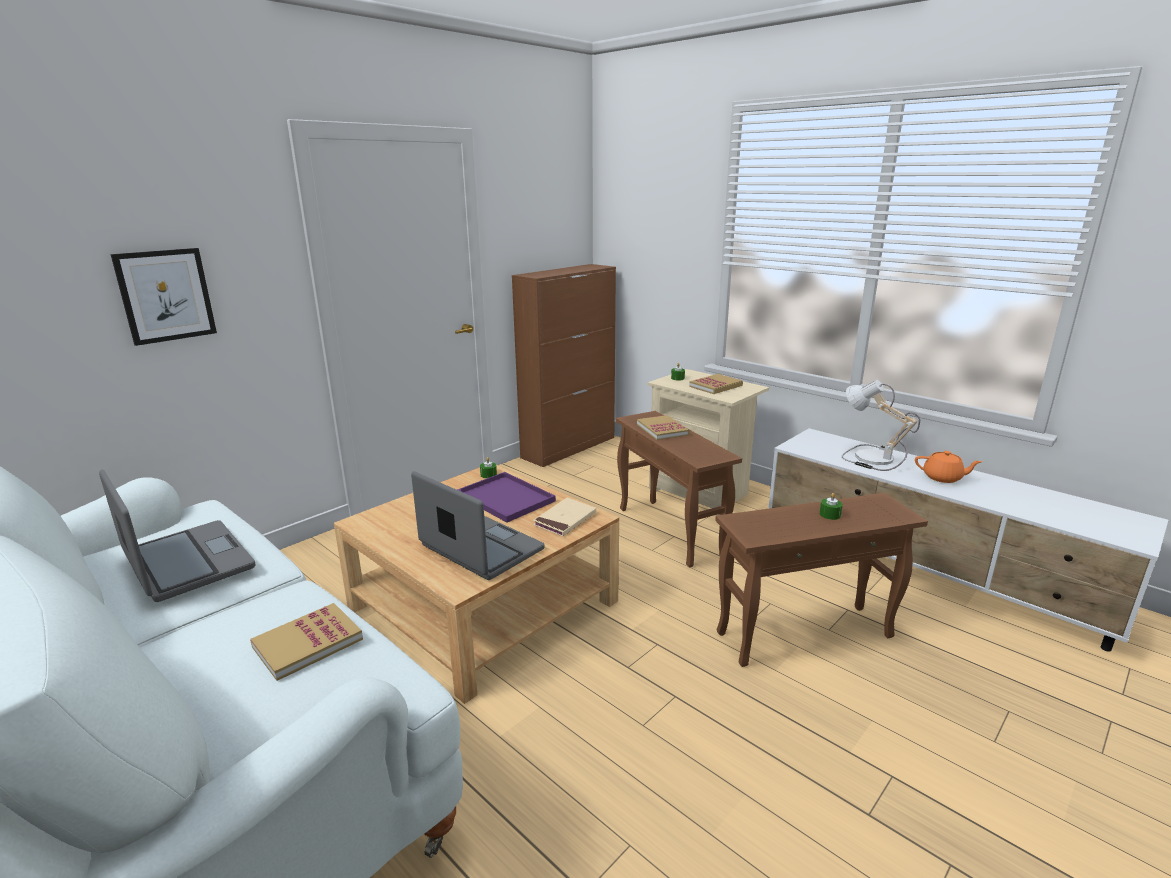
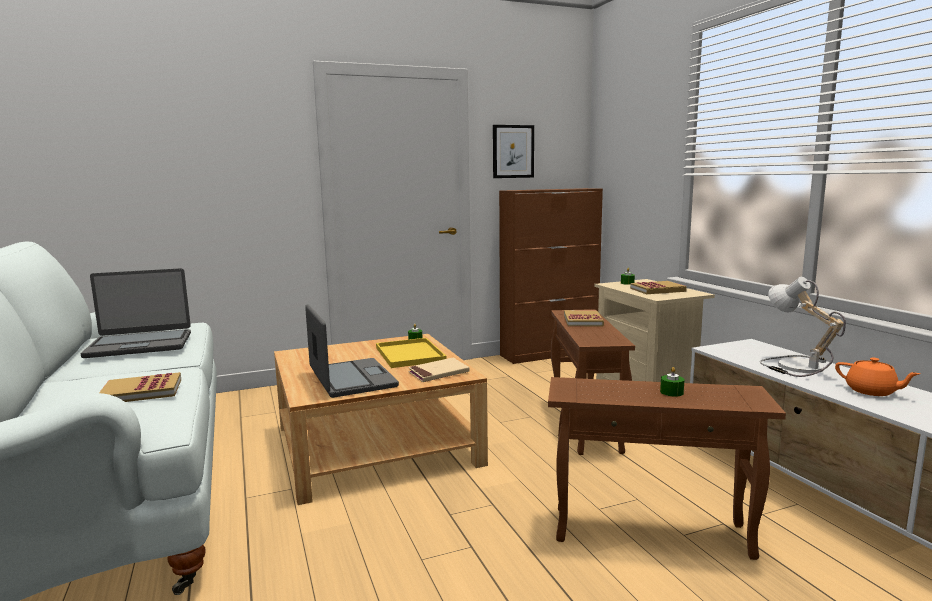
camera: 25 degrees right, 10 degrees down
(166, 295) = (211, 178): picture -> picture (513, 151)
(187, 562) = (140, 345): laptop -> laptop turned 90 degrees clockwise
(507, 498) = (411, 354): purple tray -> yellow tray

